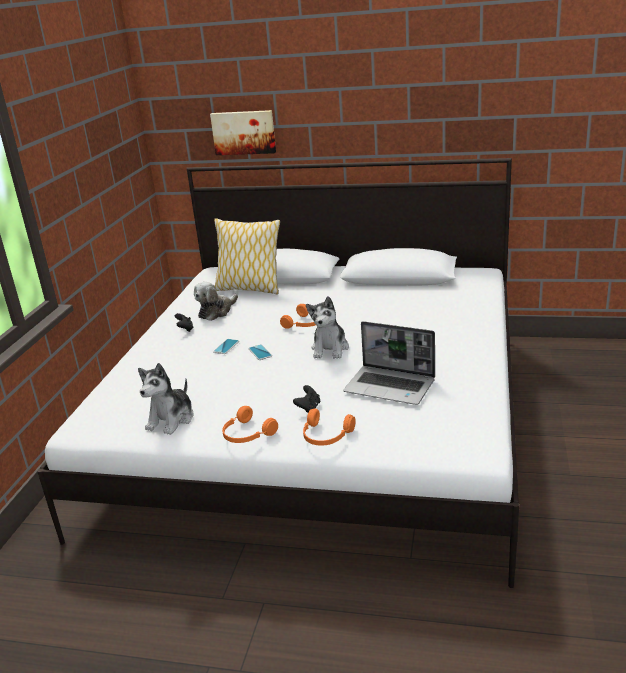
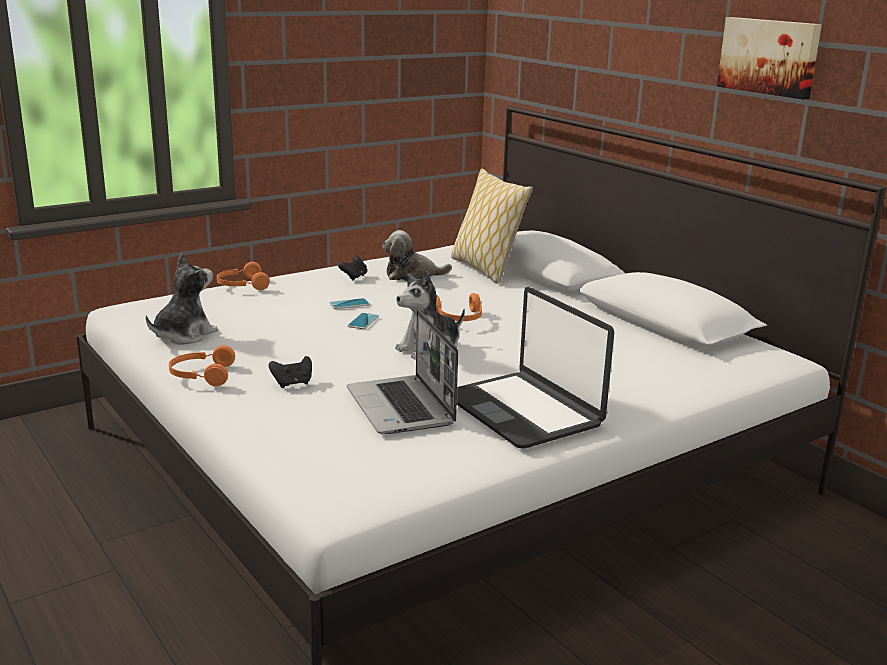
camera: 40 degrees right, 5 degrees down
(171, 419) = (183, 335): plush toy -> plush toy turned 150 degrees clockwise
(244, 132) = (572, 72): picture -> picture (769, 56)
(325, 436) = (247, 412): orange headphones -> orange headphones (241, 285)
(444, 355) = (524, 411): none -> laptop

